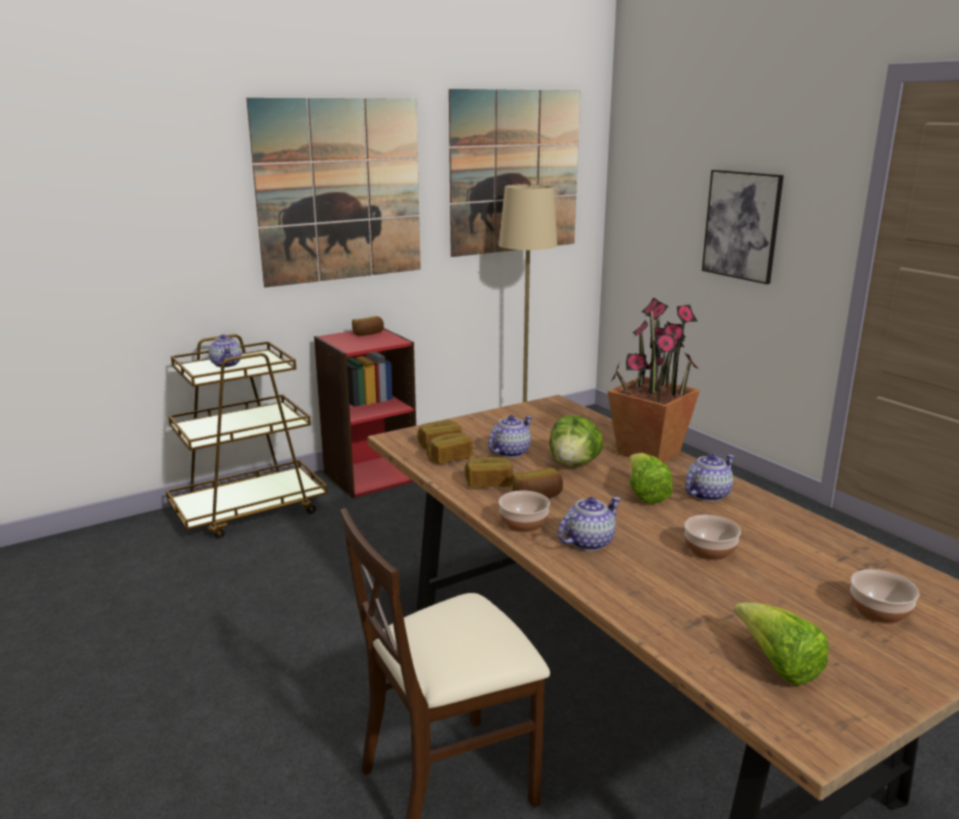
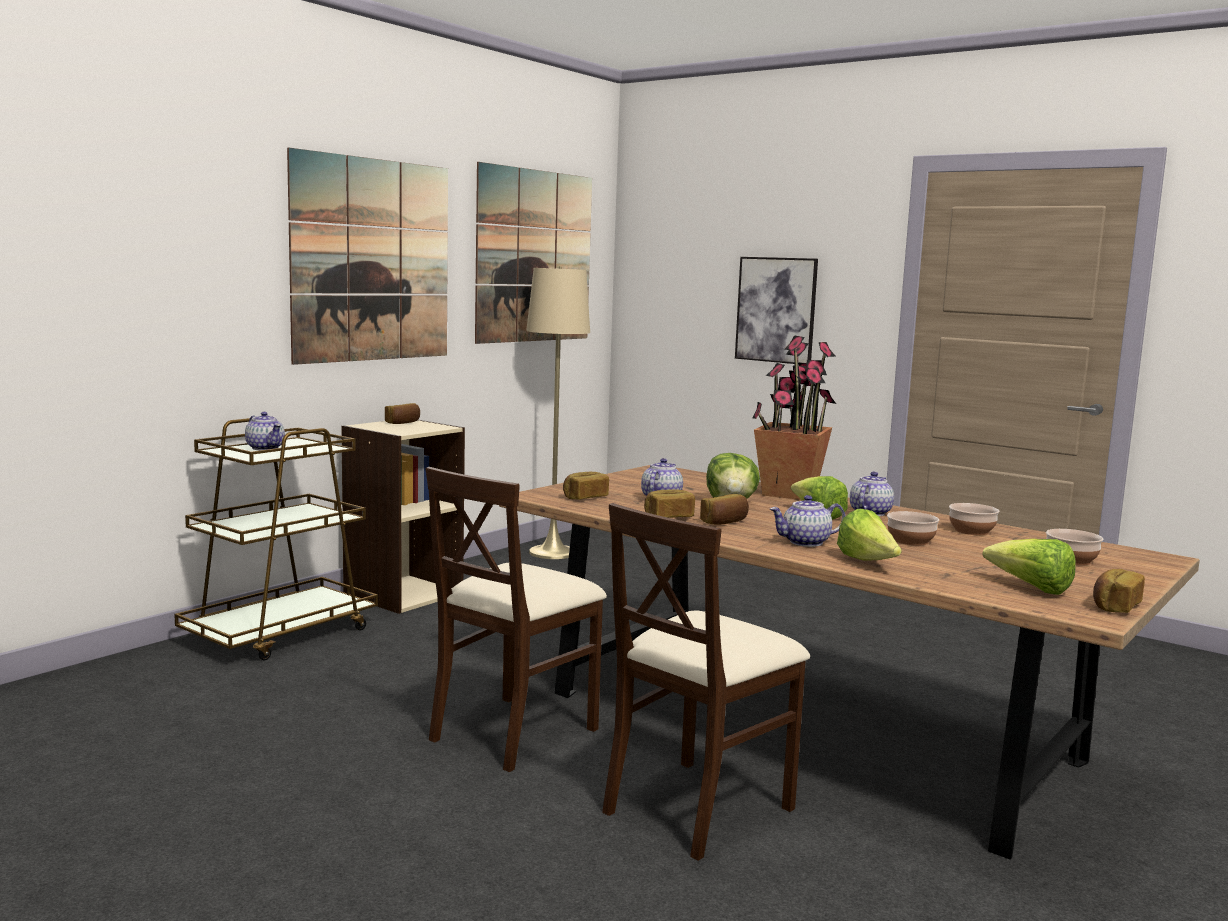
camera: 20 degrees left, 10 degrees down
(352, 652) = (513, 732): none -> beige chair
(370, 476) = (403, 594): red bookcase -> beige bookcase
(449, 458) = (607, 505): bread -> bread (1114, 606)
(524, 524) = (735, 536): bowl -> bowl (971, 531)
(588, 542) = (805, 542): teapot -> teapot turned 135 degrees counterclockwise
(624, 587) = (868, 562): none -> lettuce

